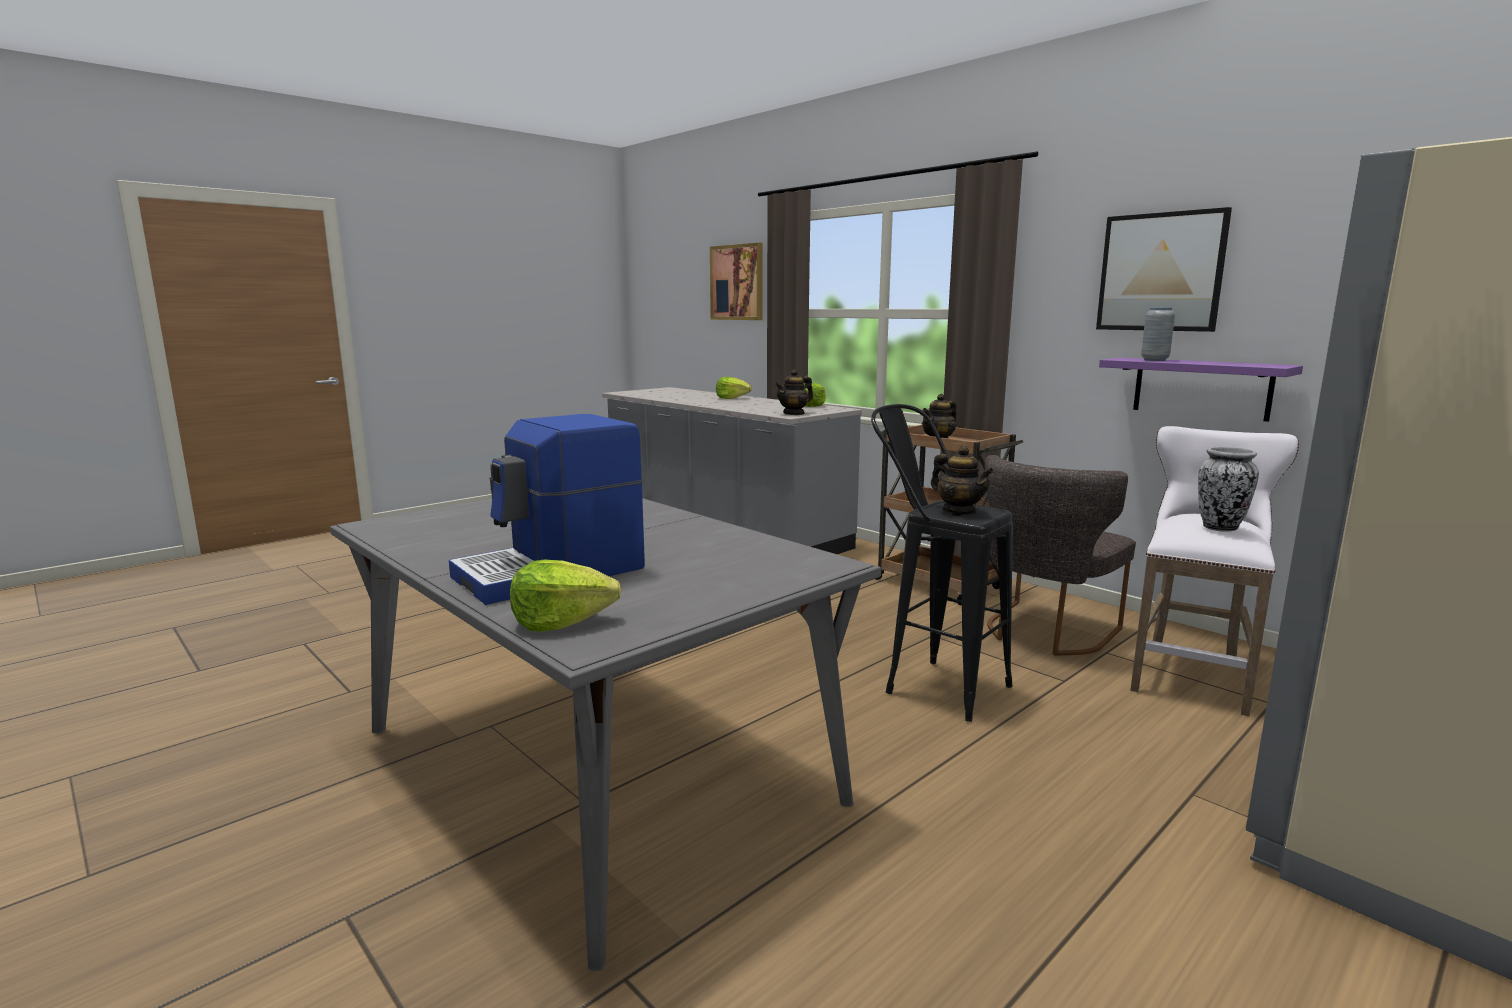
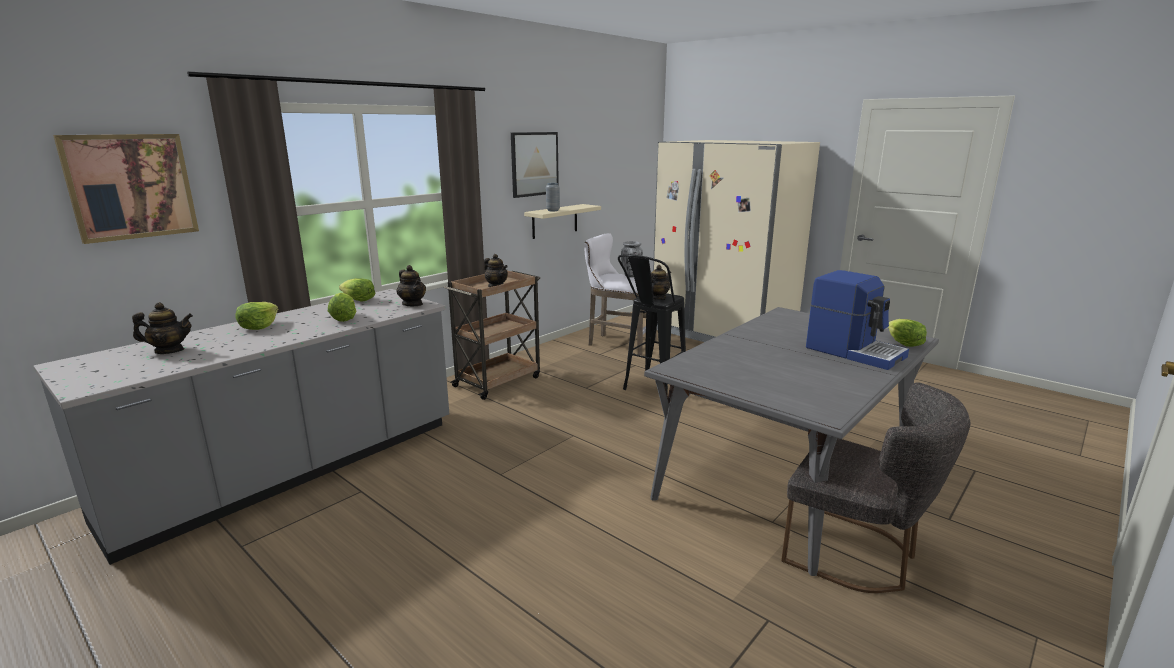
camera: 95 degrees left, 5 degrees up
(681, 394) = (169, 351): none -> teapot
(748, 406) = (344, 318): none -> lettuce
(1044, 632) = (577, 363): grey chair -> grey chair (857, 555)
(1201, 388) = (555, 221): purple shelf -> beige shelf

